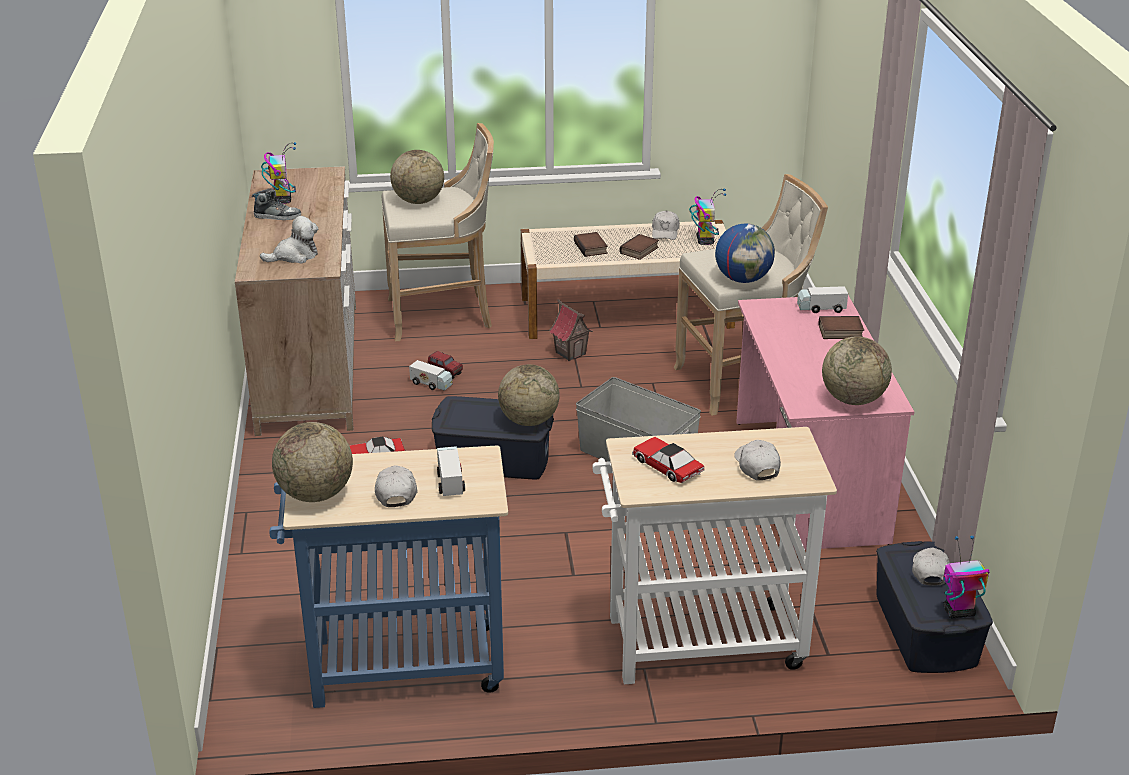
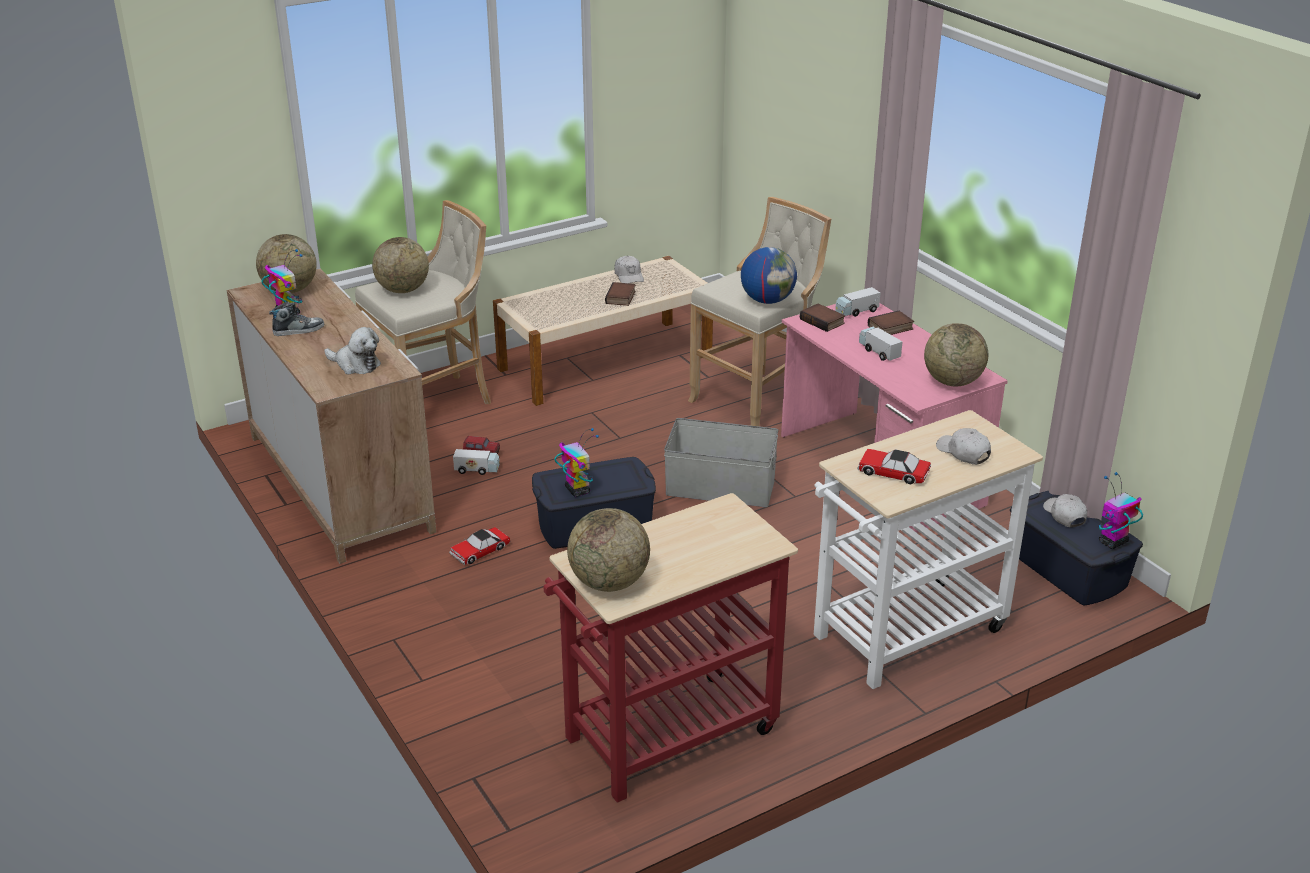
camera: 25 degrees left, 0 degrees up
(294, 256) = (355, 365): plush toy -> plush toy turned 75 degrees clockwise
(396, 492) = (682, 559): white cap -> none
(403, 666) = (668, 736): blue cart -> red cart
(450, 480) = (721, 535): toy truck -> toy truck (879, 352)
(529, 420) = (630, 476): globe -> globe (290, 290)
(571, 353) = (585, 410): toy house -> none
(591, 248) = (575, 304): book -> book (823, 321)
(705, 240) = (671, 277): toy robot -> toy robot (577, 490)

